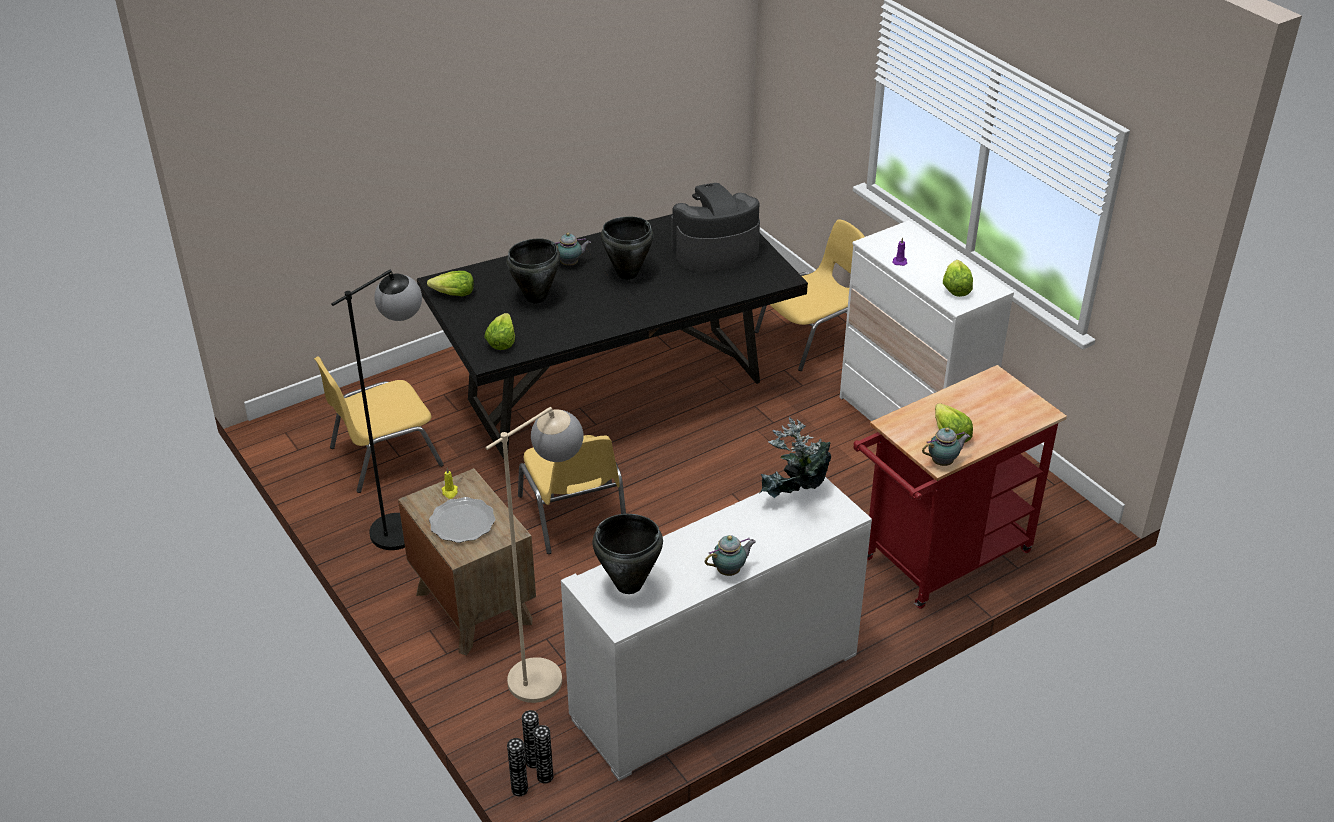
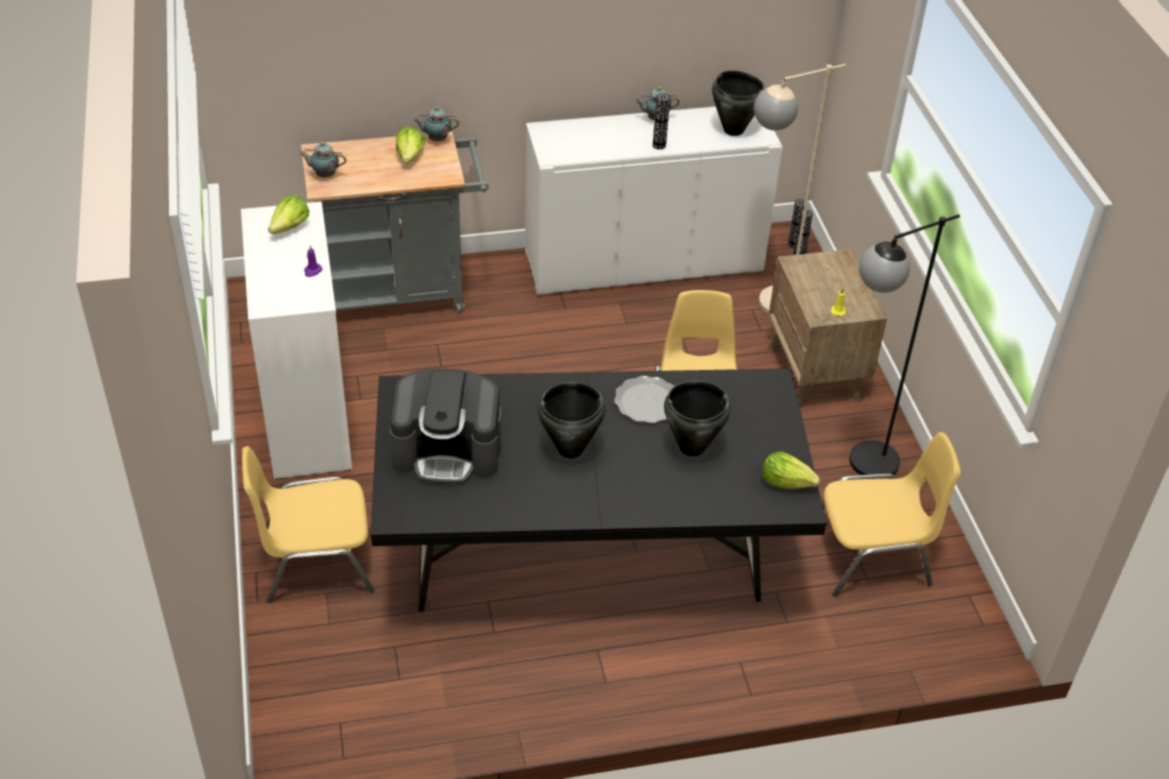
camera: 160 degrees left, 5 degrees up
(462, 523) = (833, 281): plate -> plate (647, 402)
(501, 341) = (751, 400): lettuce -> none
(519, 789) = (814, 242): vase -> vase (659, 145)
(570, 264) = (629, 486): teapot -> teapot (324, 175)
(794, 497) = (572, 150): potted plant -> none
(938, 560) = (402, 293): red cart -> grey cart

